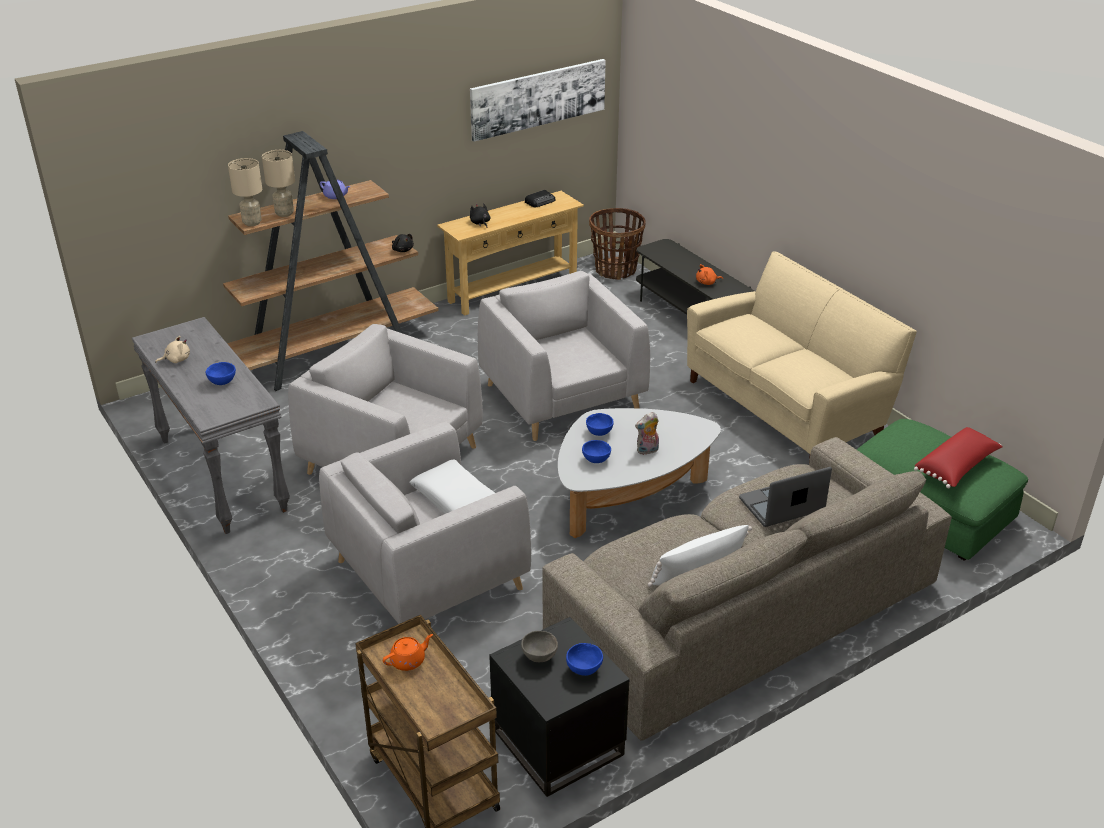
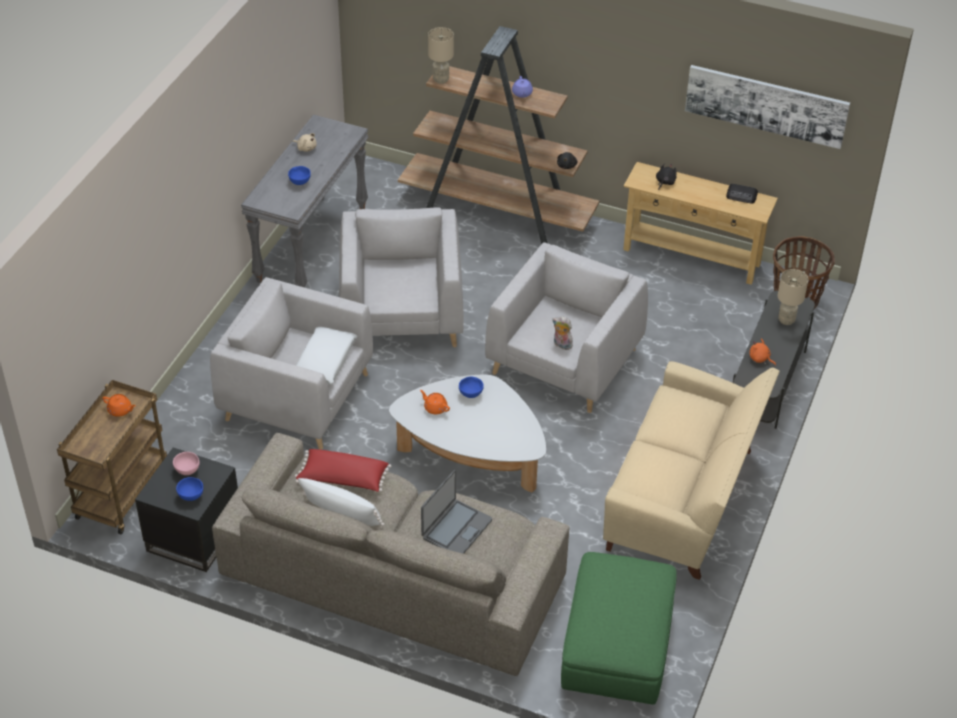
camera: 55 degrees right, 10 degrees up
(284, 214) = (469, 86): beige table lamp -> beige table lamp (786, 320)
(540, 656) = (187, 470): grey bowl -> pink bowl
(596, 460) = (435, 408): blue bowl -> orange teapot
(647, 451) = (471, 430): plush toy -> plush toy (561, 345)
(782, 505) = (456, 529): laptop -> laptop turned 90 degrees clockwise
(957, 467) = (614, 620): red pillow -> red pillow (343, 479)

